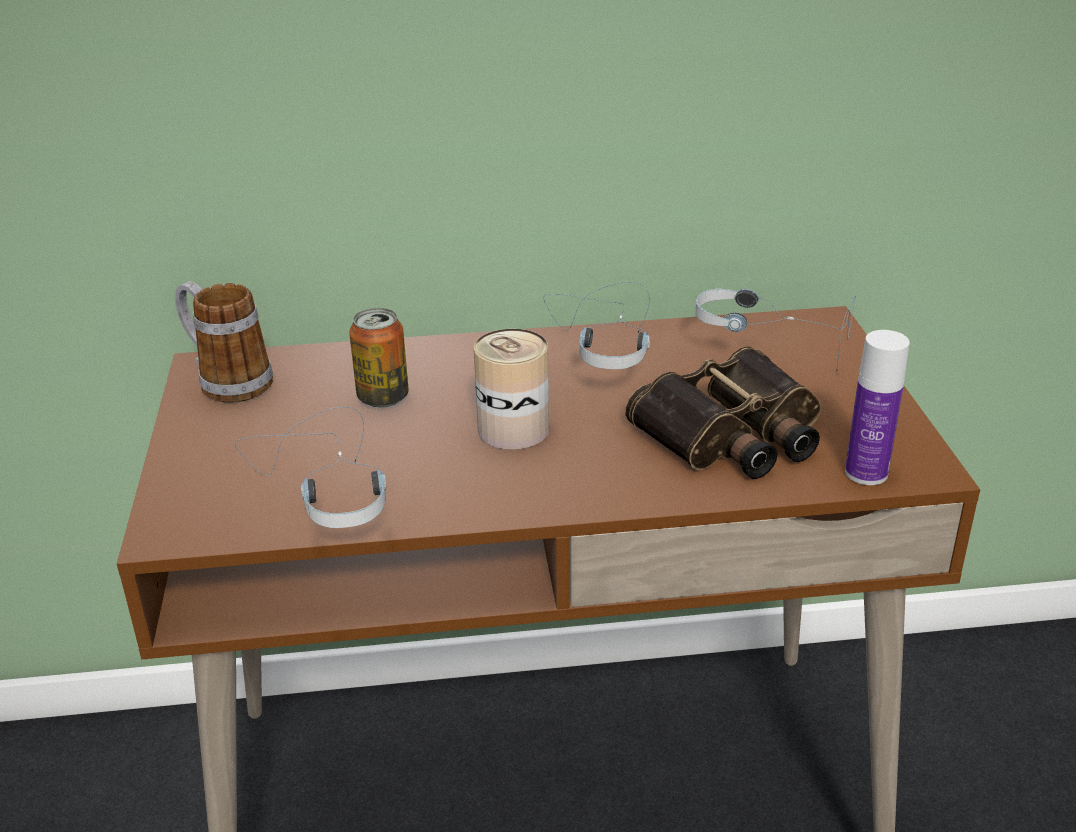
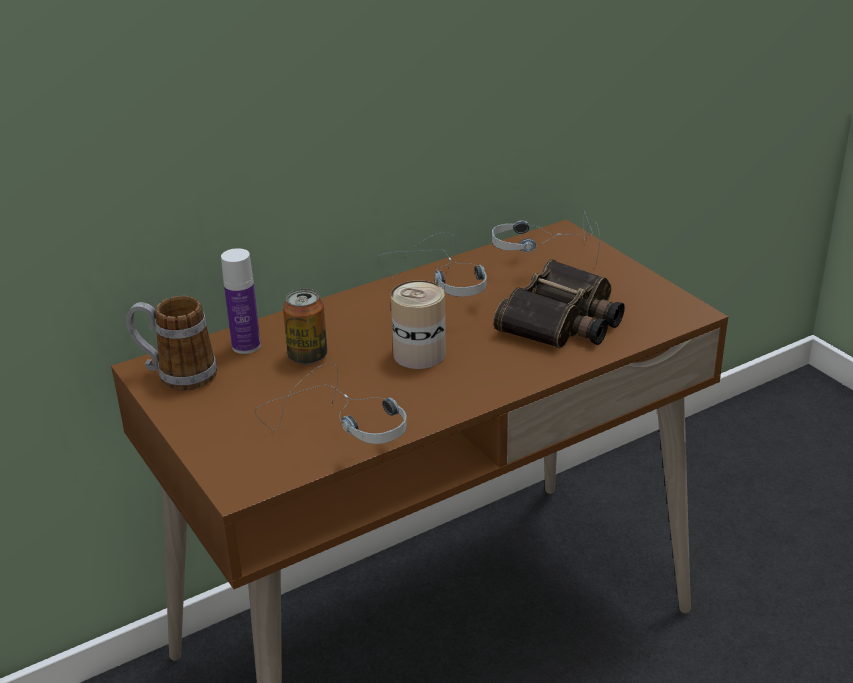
camera: 25 degrees left, 0 degrees up
(866, 473) = (659, 323): bottle -> bottle (246, 346)

